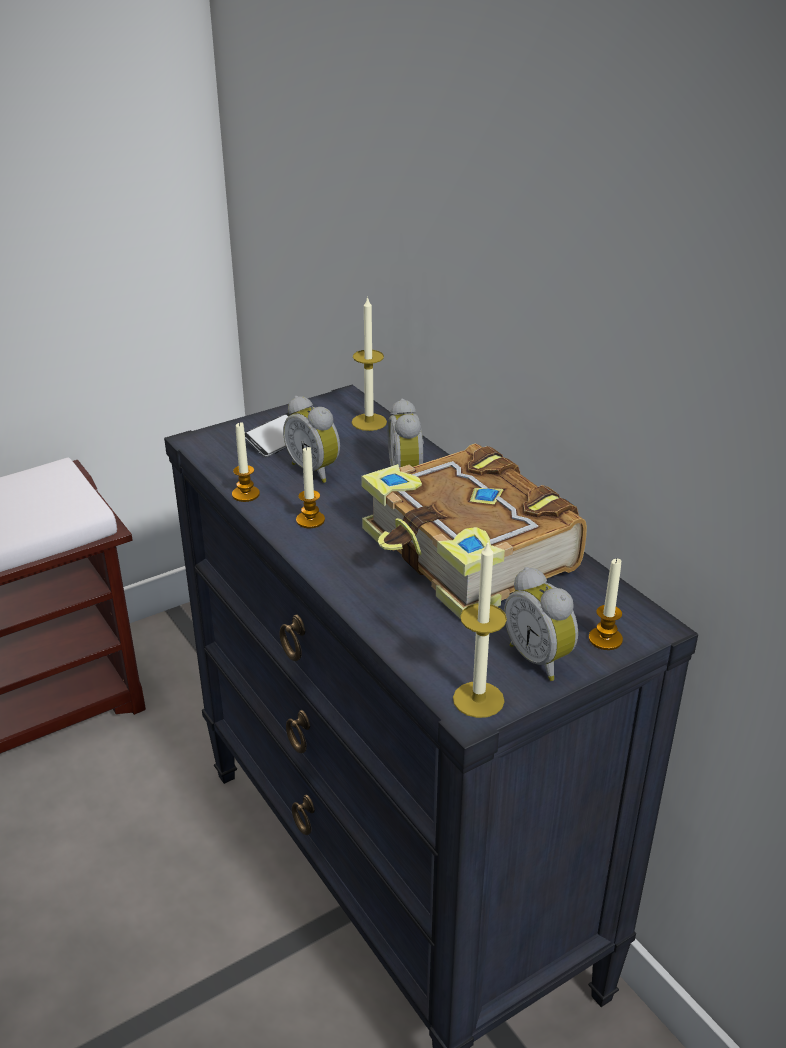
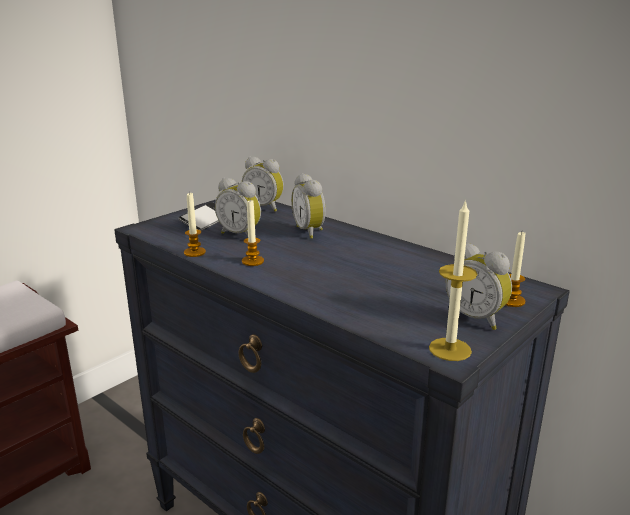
camera: 15 degrees left, 10 degrees down
(369, 422) = (264, 207): candle -> alarm clock
(468, 554) = (381, 267): book -> none

